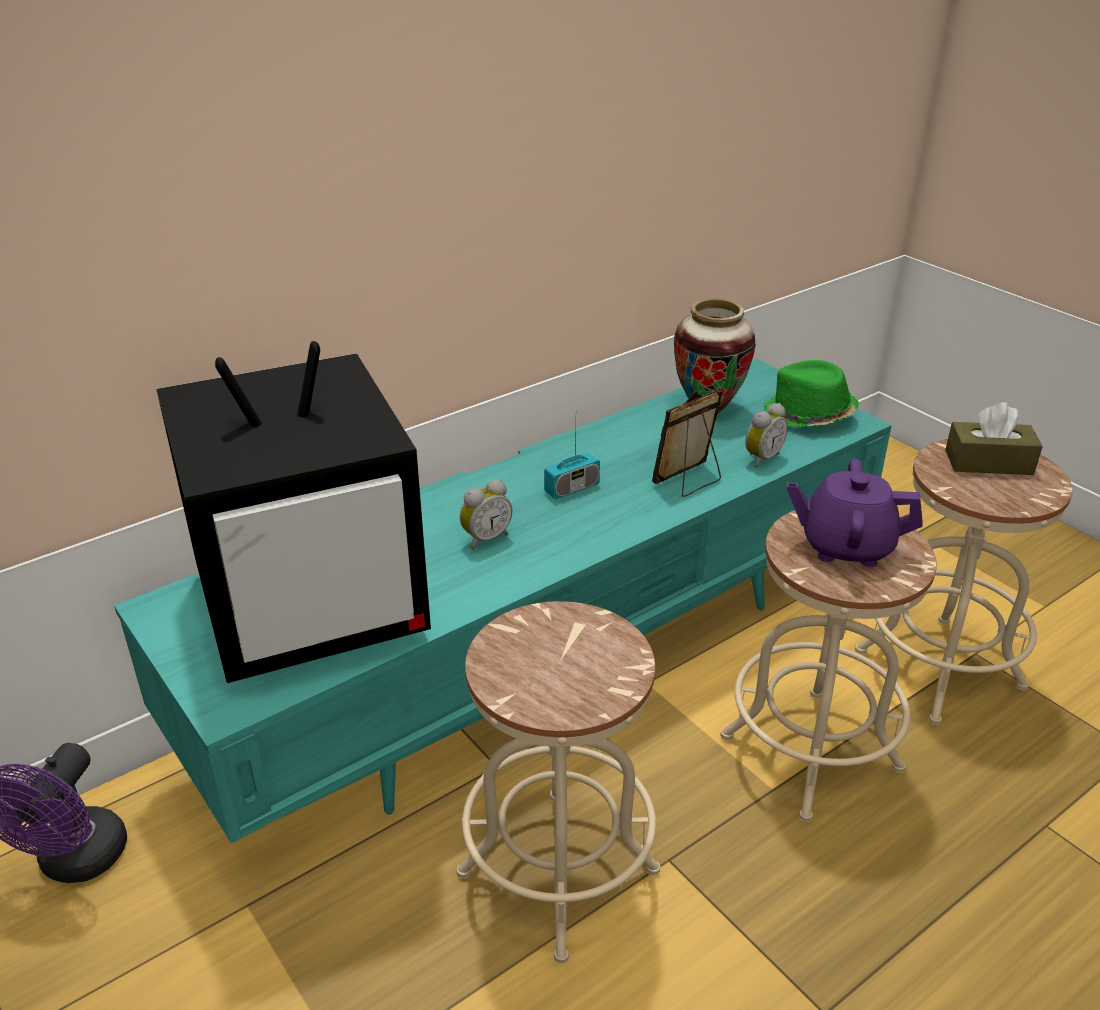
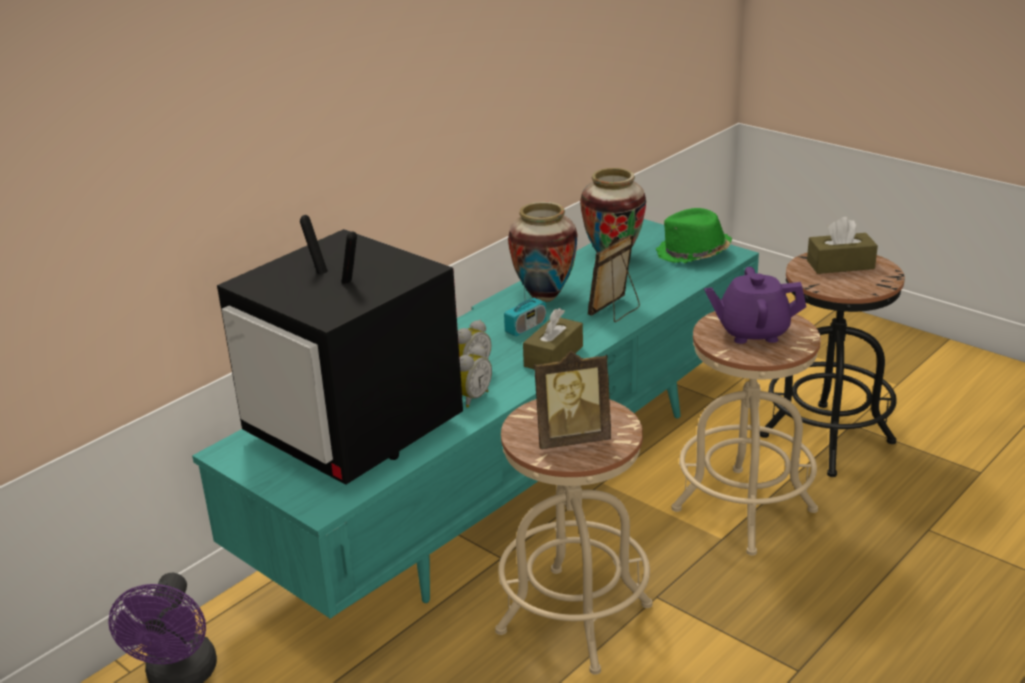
camera: 10 degrees left, 5 degrees down
(314, 606) = (356, 433): television -> television turned 75 degrees clockwise
(555, 674) = (571, 438): none -> picture frame
(591, 534) = (553, 356): none -> brown tissue box
(608, 450) = (544, 297): none -> vase
(760, 458) = (666, 288): alarm clock -> alarm clock (472, 398)
(939, 669) = (826, 439): beige stool -> black stool

